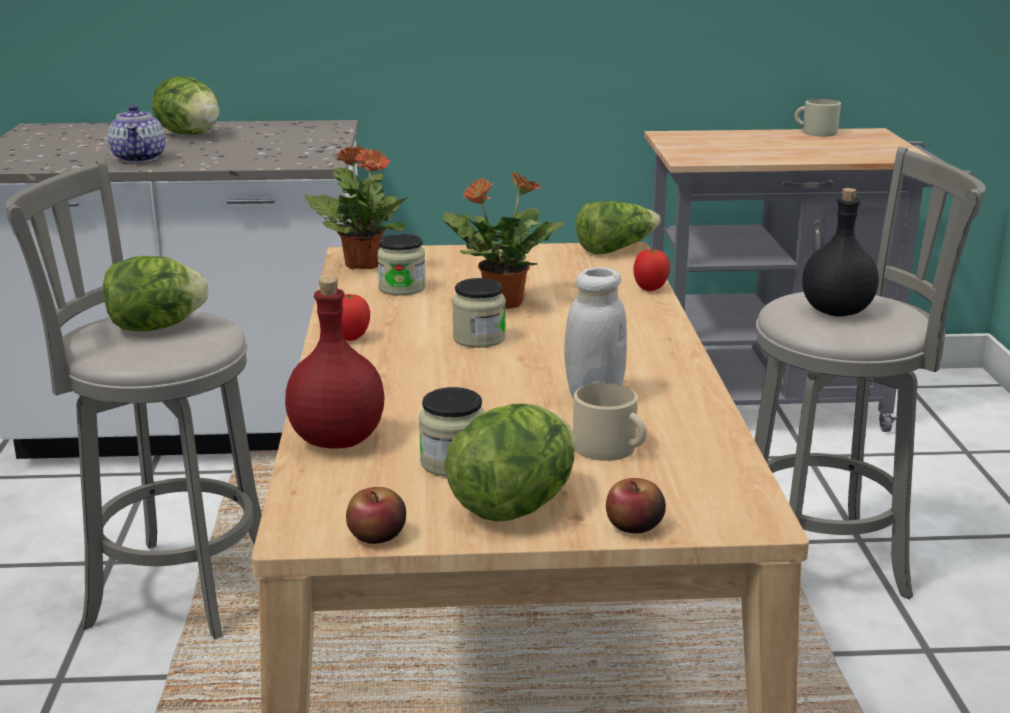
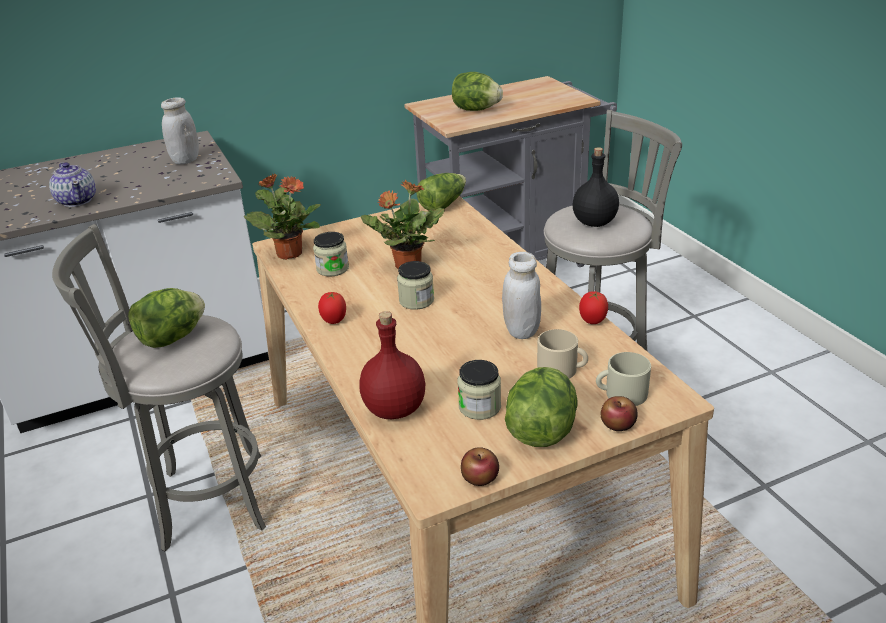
camera: 20 degrees left, 10 degrees up
(190, 134) = (94, 168): lettuce -> lettuce (476, 109)
(300, 141) = (185, 160): none -> white jar
(650, 289) = (489, 234): tomato -> tomato (592, 321)
(815, 132) = (510, 87): beige mug -> beige mug (621, 394)

